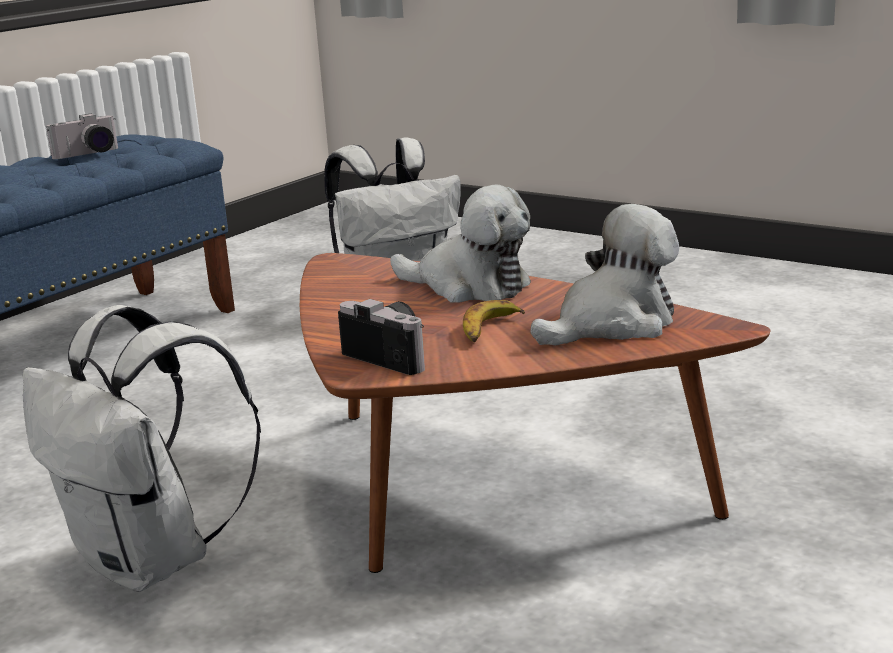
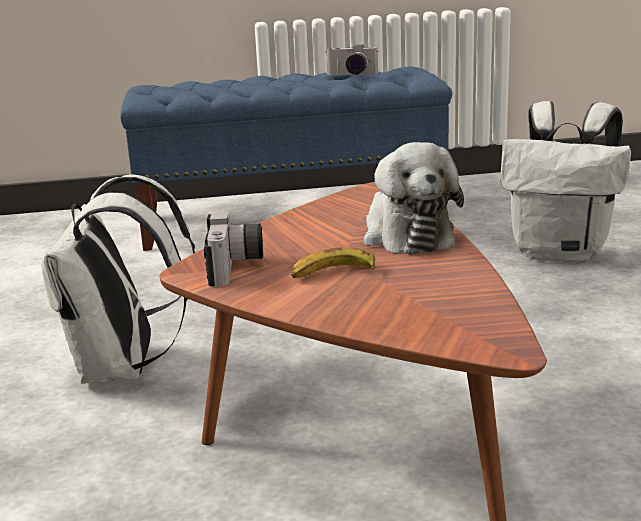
camera: 45 degrees right, 0 degrees up
(613, 324) = (423, 305): plush toy -> none

